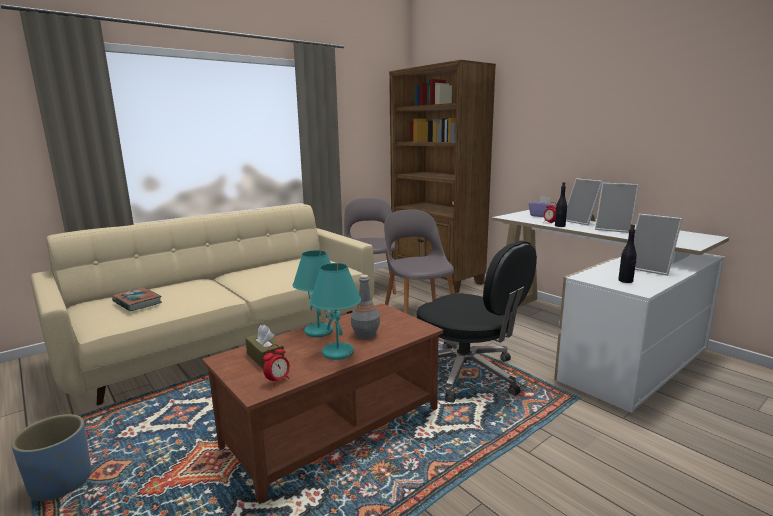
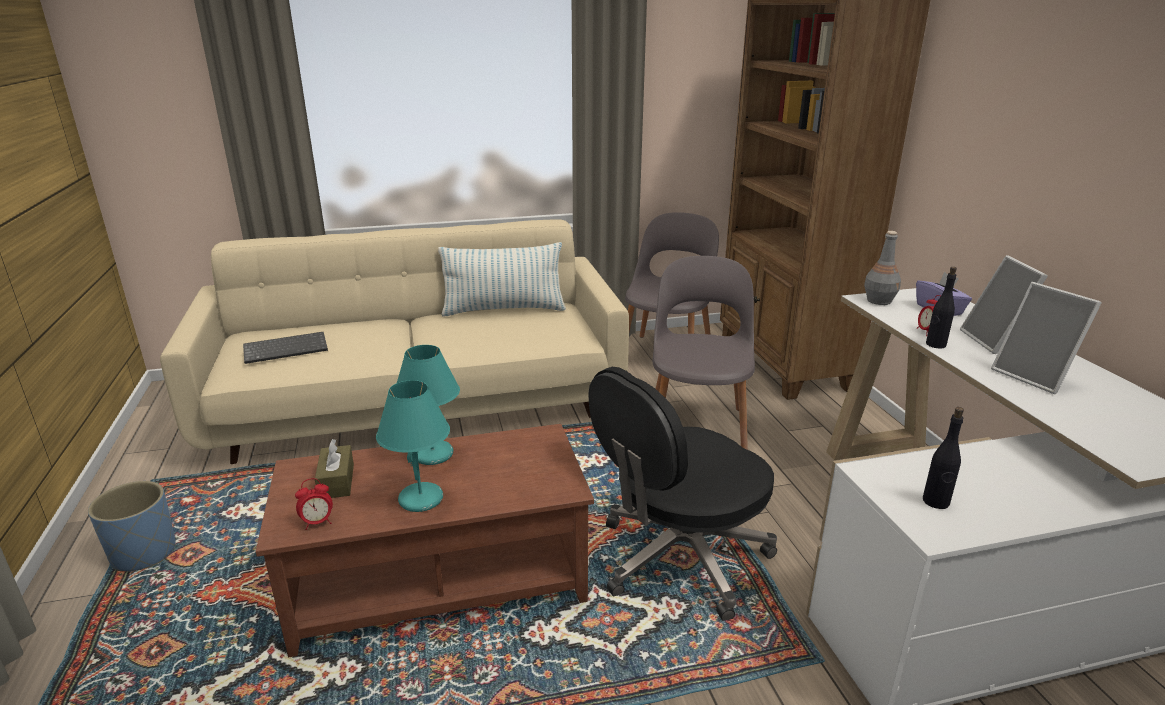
camera: 25 degrees right, 10 degrees up
(137, 302) = (287, 349): book -> keyboard
(280, 262) = (504, 310): none -> pillow
(365, 334) = (483, 477): grey bottle -> grey bottle (879, 300)
(467, 374) = (680, 559): black office chair -> black office chair turned 75 degrees clockwise
(650, 269) = (1028, 485): picture frame -> none

